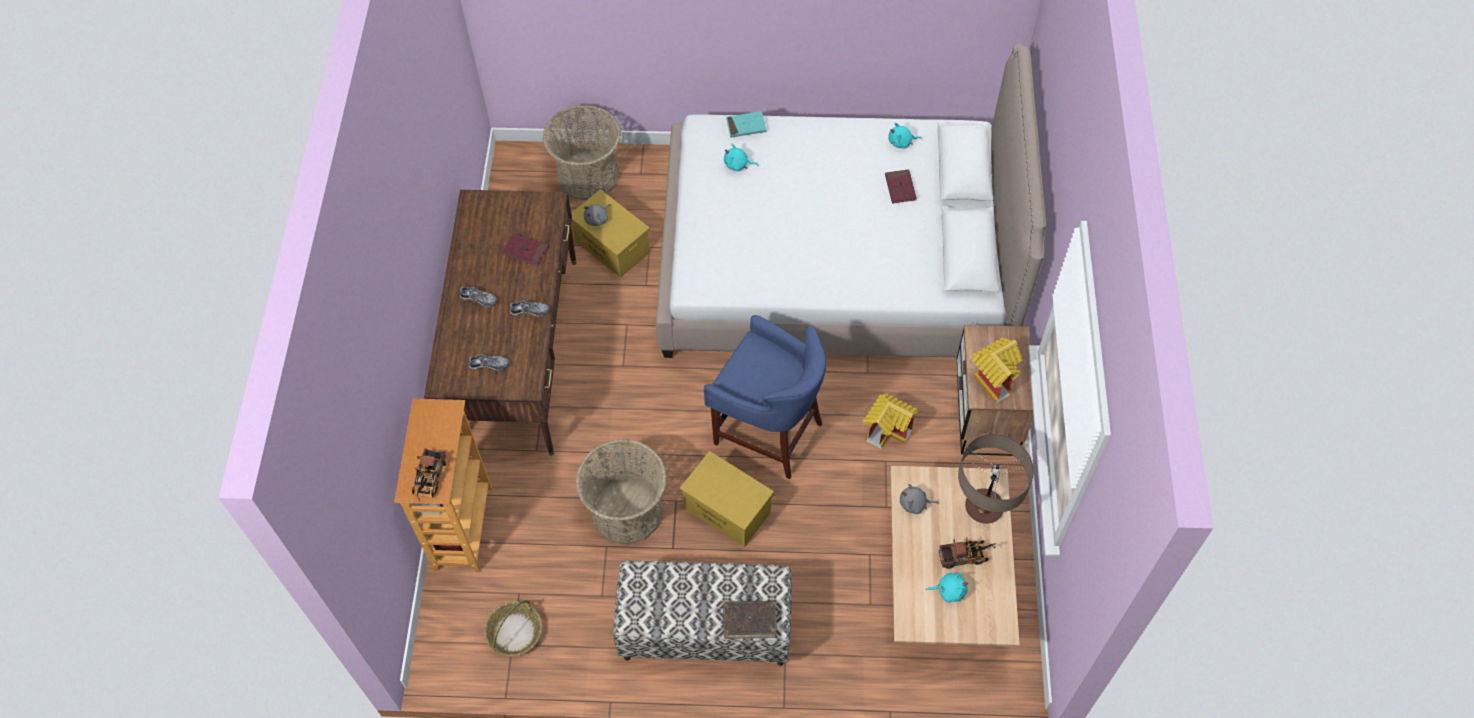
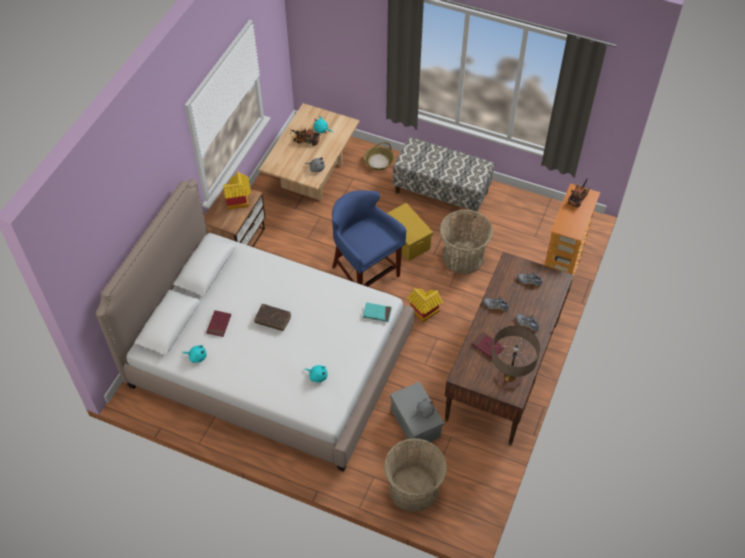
camera: 160 degrees left, 5 degrees down
(514, 632) = (541, 220): basket -> basket (378, 162)
(613, 247) = (415, 423): yellow storage box -> grey storage box
(746, 126) = (297, 404): turquoise book -> turquoise book (377, 313)
(749, 621) = (424, 148): brown book -> brown book (273, 320)
(888, 430) = (296, 252): toy house -> toy house (423, 312)
(983, 508) = (282, 156): table lamp -> table lamp (509, 378)

